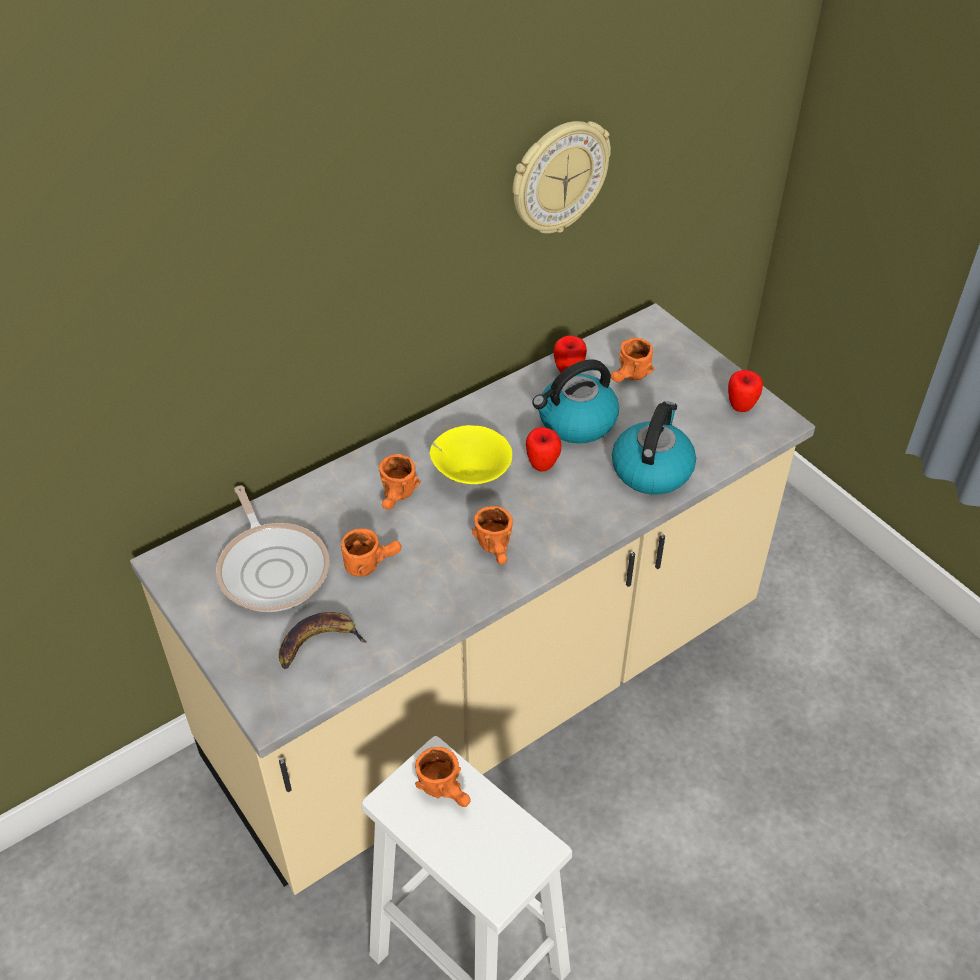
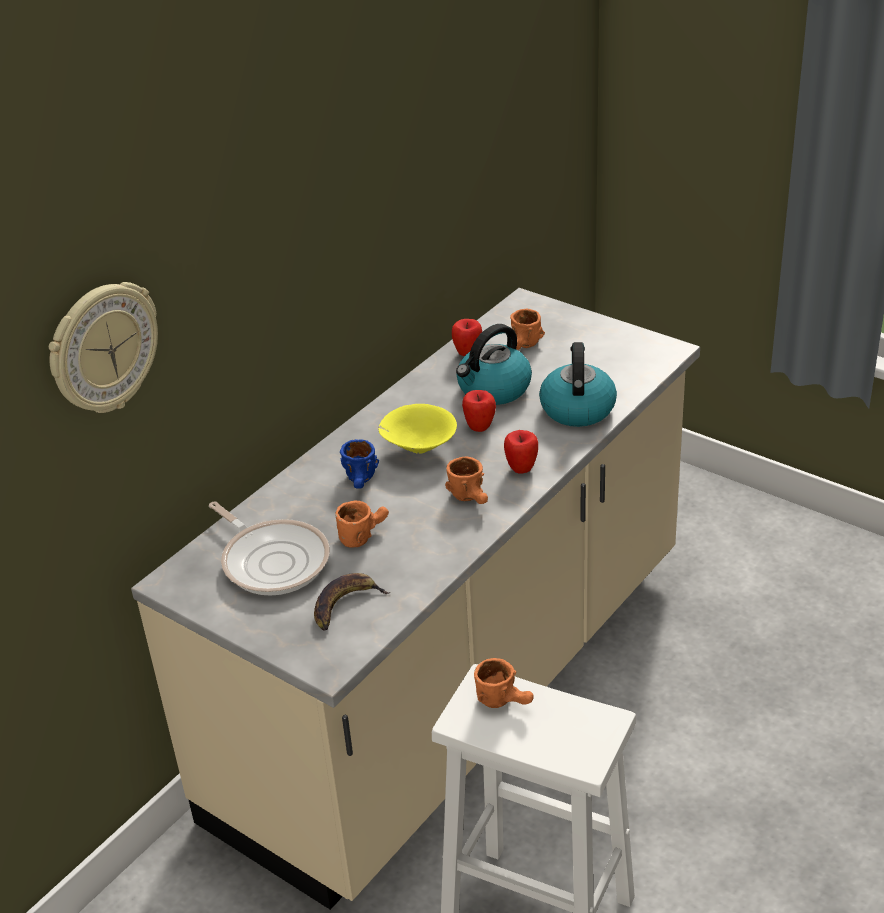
camera: 15 degrees left, 10 degrees down
(398, 499) = (362, 482): orange mug -> blue mug
(558, 177) = (430, 171): wall clock -> wall clock (103, 349)
(741, 406) = (631, 346): apple -> apple (521, 468)

